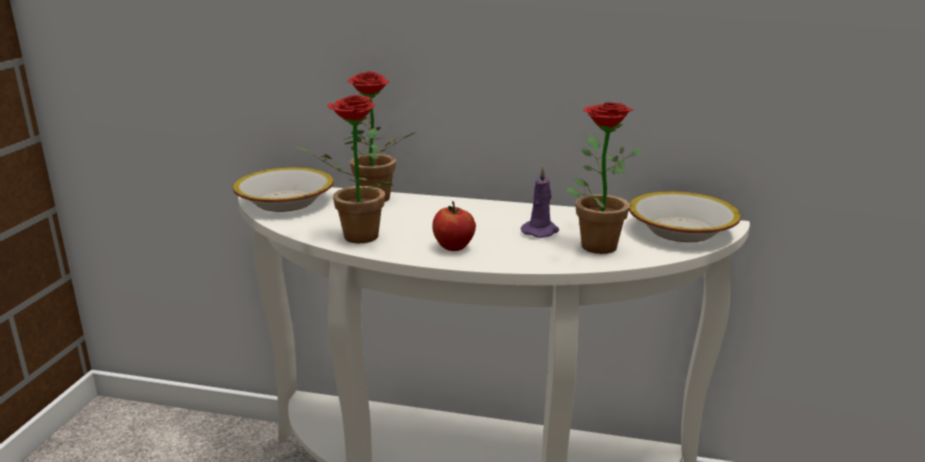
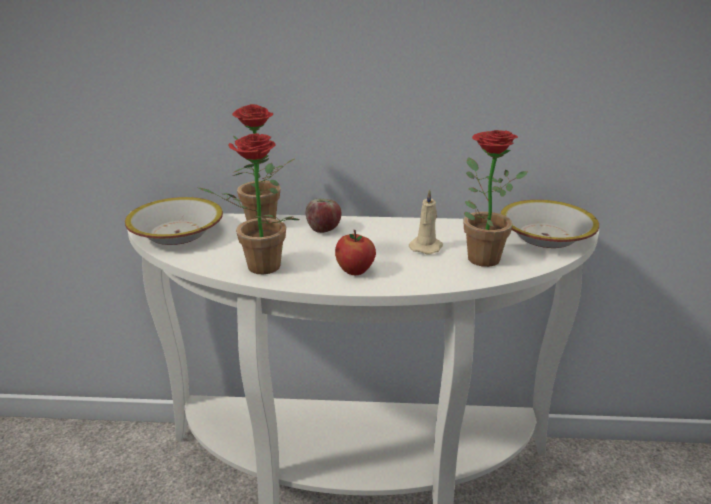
camera: 10 degrees left, 5 degrees up
(437, 208) = (323, 229): none -> apple
(541, 231) = (426, 247): purple candle -> beige candle

